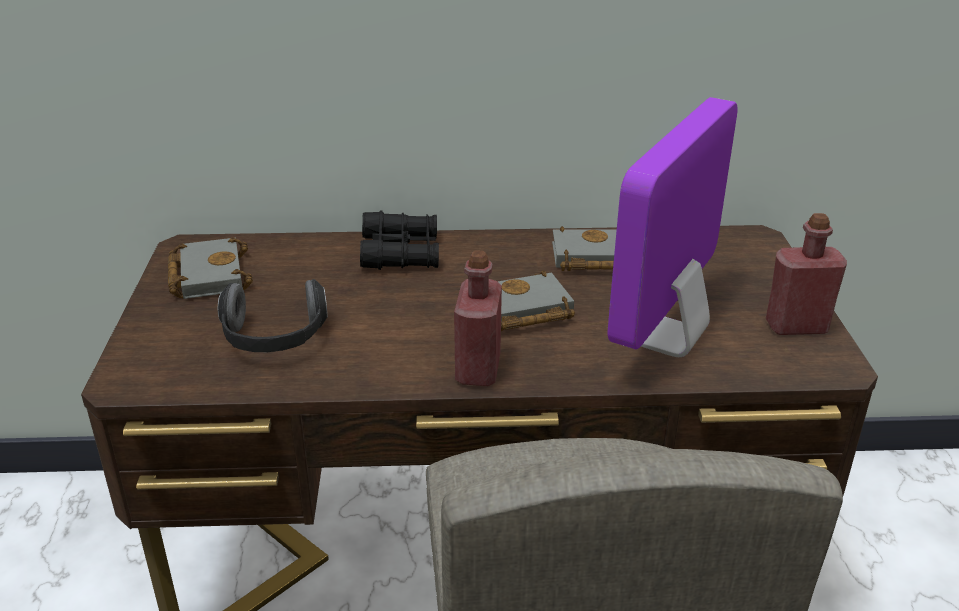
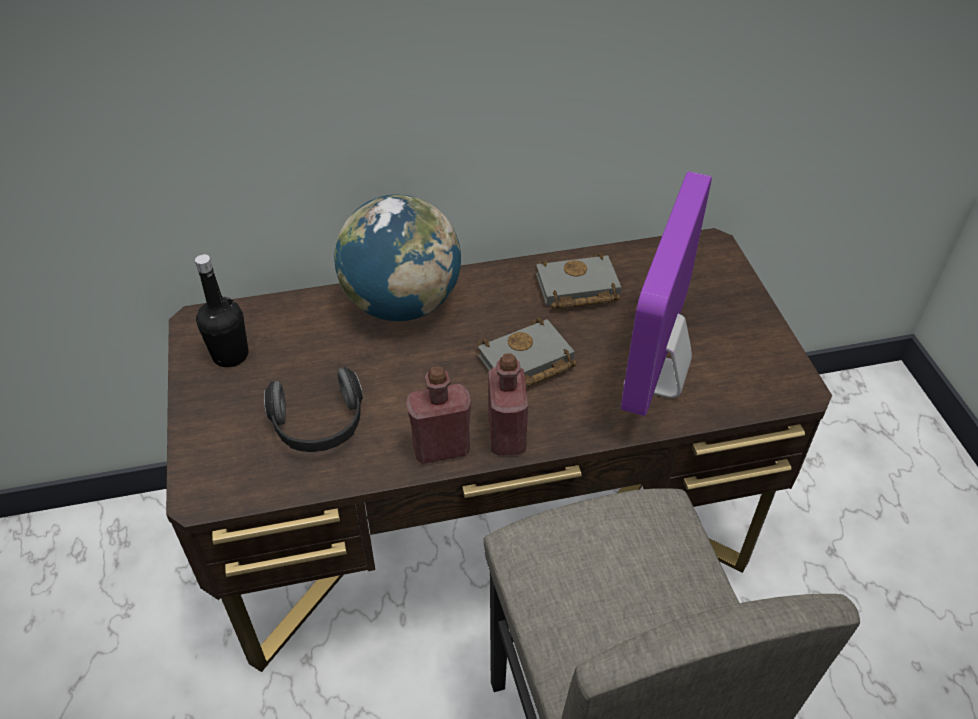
camera: 10 degrees left, 15 degrees up
(207, 275) = (230, 355): grey book -> black bottle
(401, 252) = (402, 304): black binoculars -> globe
(796, 326) = (760, 348): red bottle -> red bottle (441, 448)

